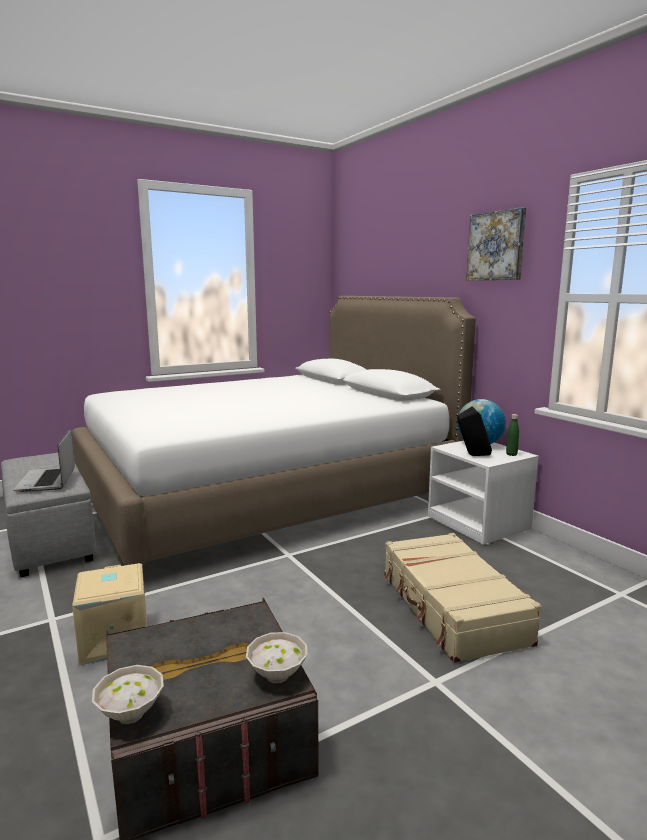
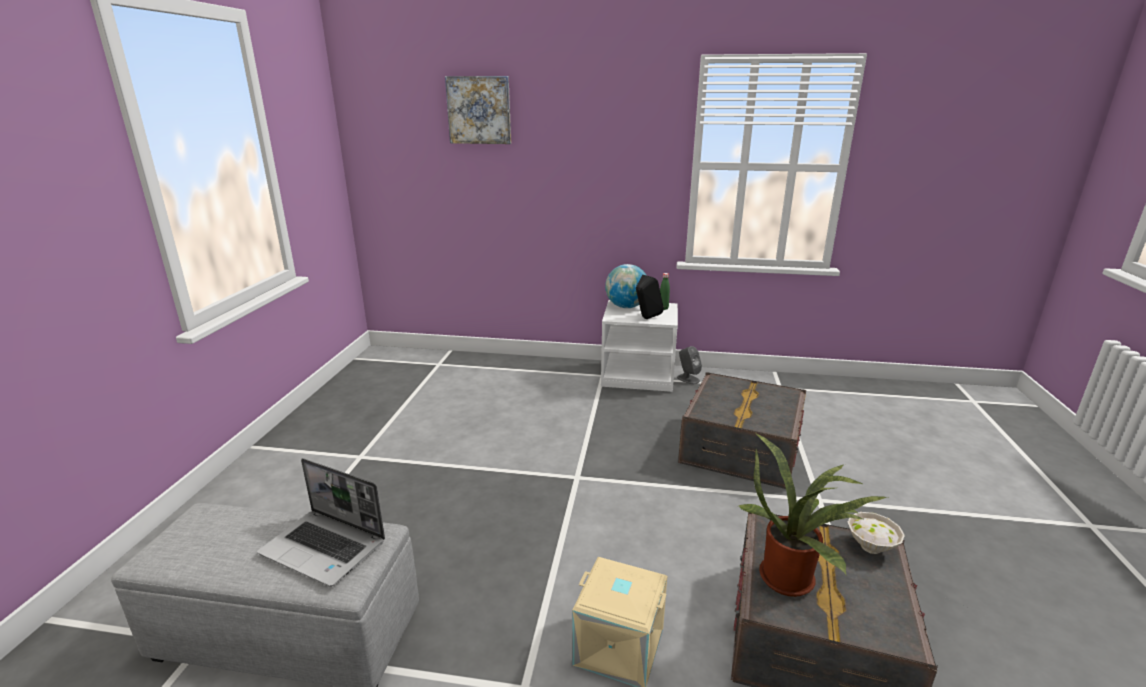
camera: 50 degrees left, 10 degrees up
(131, 715) = (891, 639): white bowl -> none
(181, 641) = (791, 577): none -> potted plant
(266, 494) = (431, 433): white bed -> none
(451, 608) = (740, 448): beige suitcase -> grey storage box
(496, 246) = (618, 114): picture -> picture (479, 110)
(523, 544) = (688, 379): none -> grey speaker

